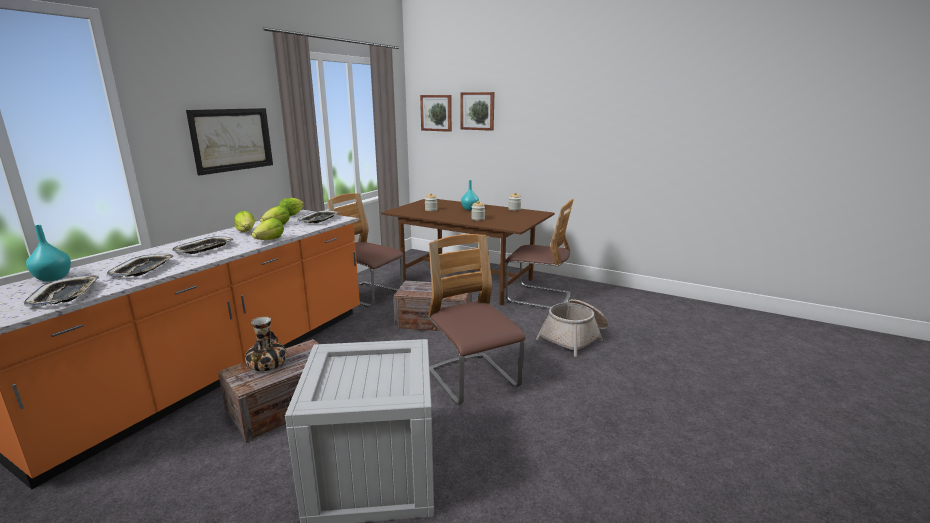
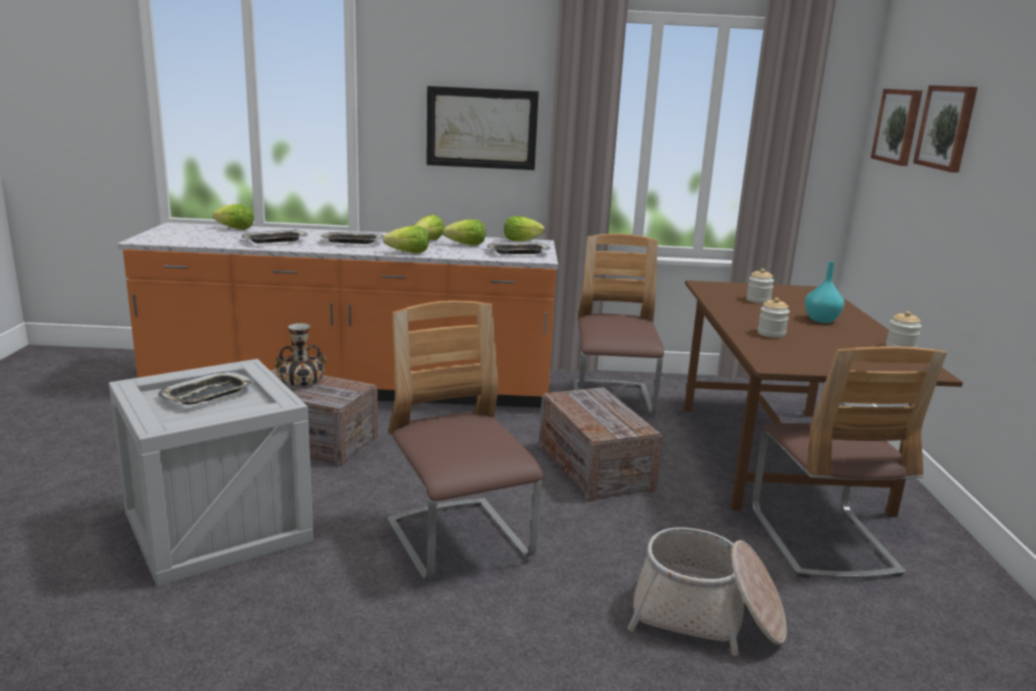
camera: 60 degrees right, 0 degrees up
(54, 278) = (235, 229): turquoise vase -> lettuce
(66, 295) = (198, 240): tray -> tray (207, 395)
(473, 380) = (458, 541): chair -> chair turned 60 degrees counterclockwise

